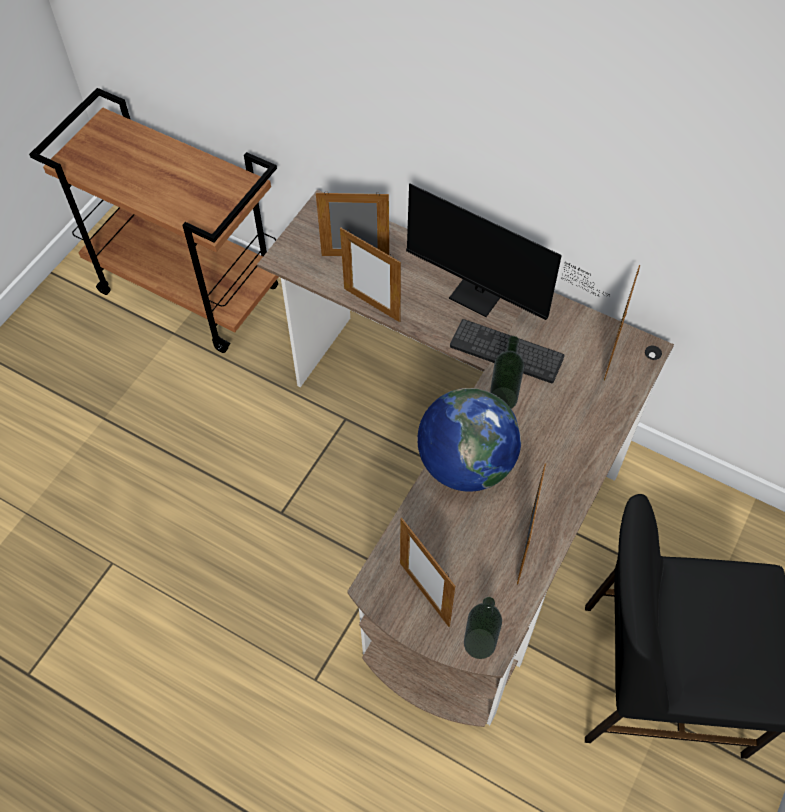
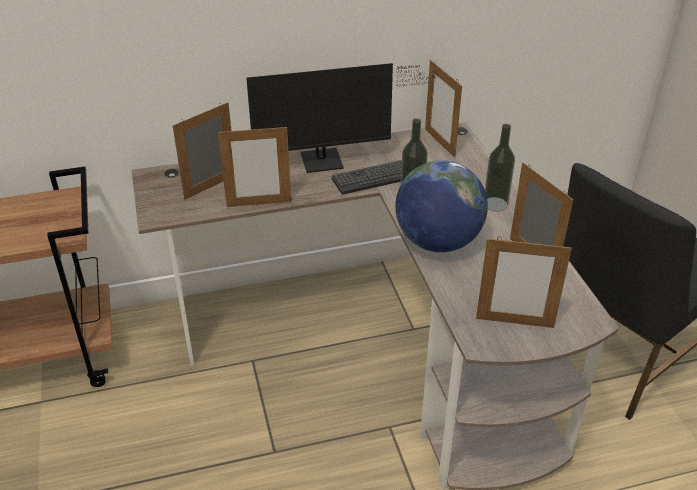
camera: 45 degrees left, 20 degrees down
(479, 643) = (582, 321): bottle -> bottle (495, 204)

